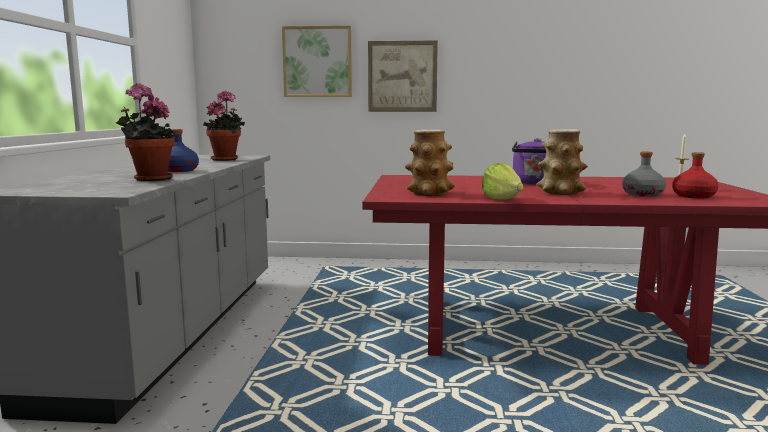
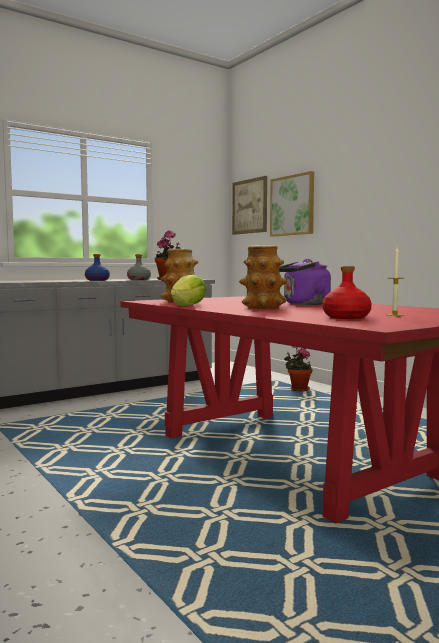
camera: 50 degrees right, 5 degrees down
(150, 179) = (52, 281): potted plant -> potted plant (298, 389)
(402, 76) = (349, 211): picture -> picture (249, 206)
(643, 194) = (312, 313): grey bottle -> grey bottle (138, 280)

